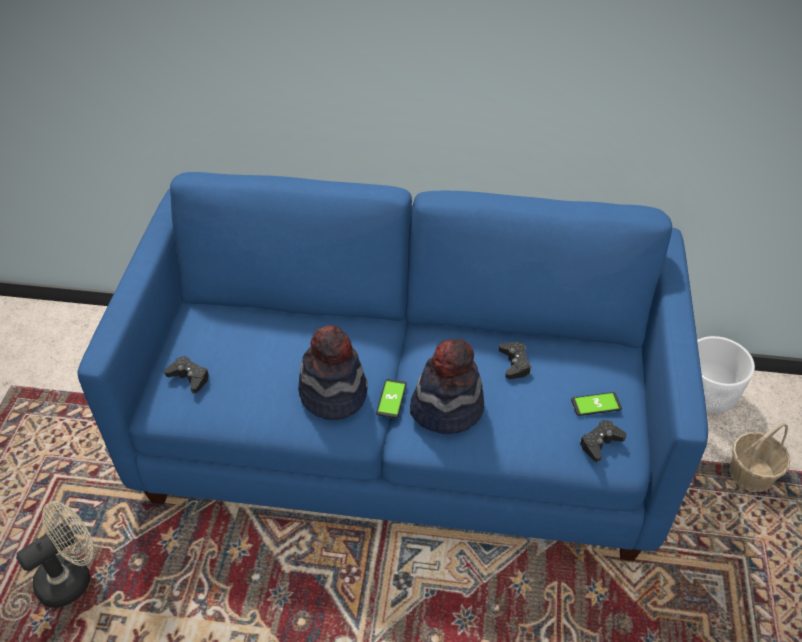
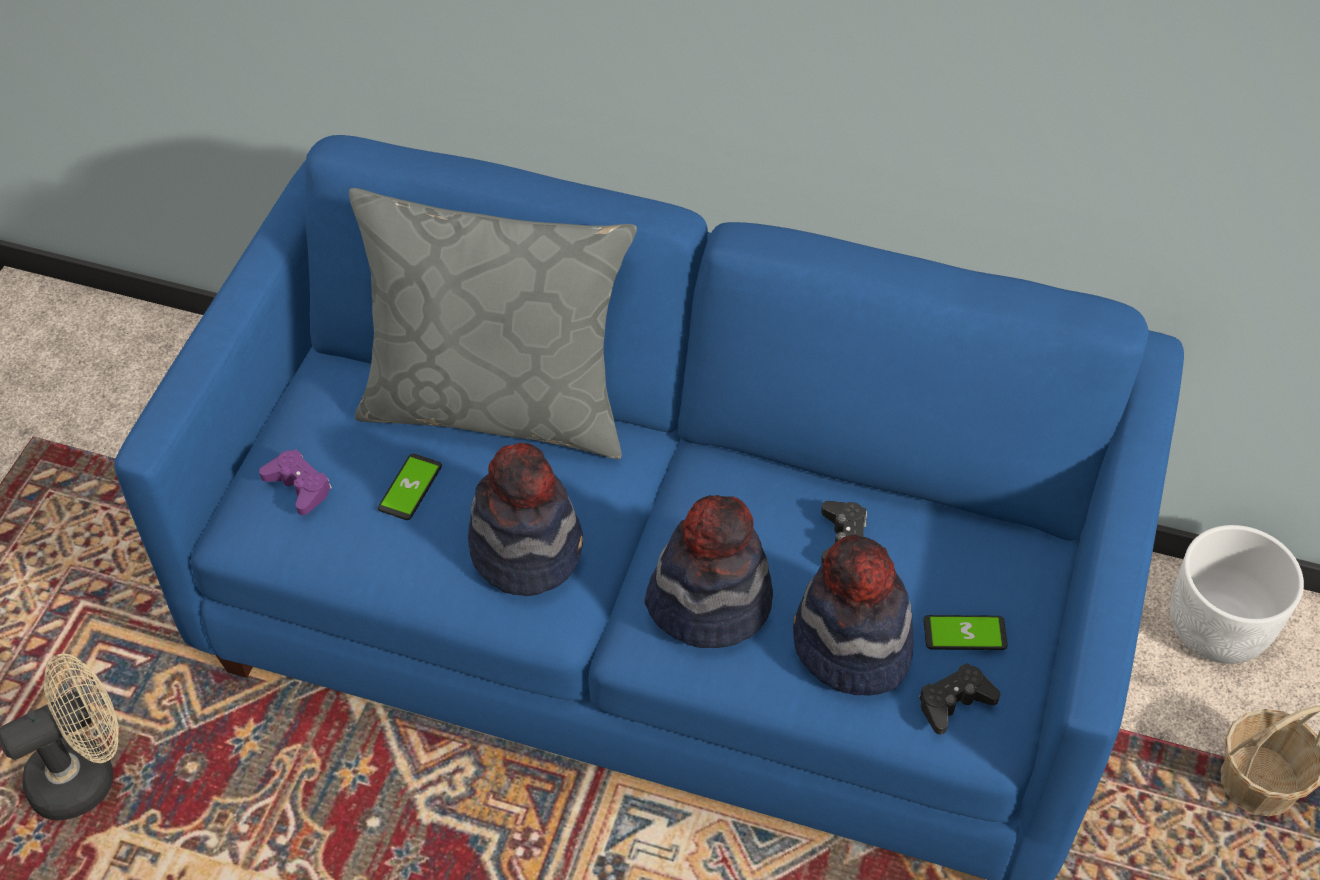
camera: 10 degrees right, 5 degrees up
(189, 377) = (299, 486): black game controller -> purple game controller
(299, 317) = (498, 405): none -> grey pillow
(391, 399) = (622, 571): phone -> phone (410, 488)
(534, 420) = (851, 646): none -> hat

